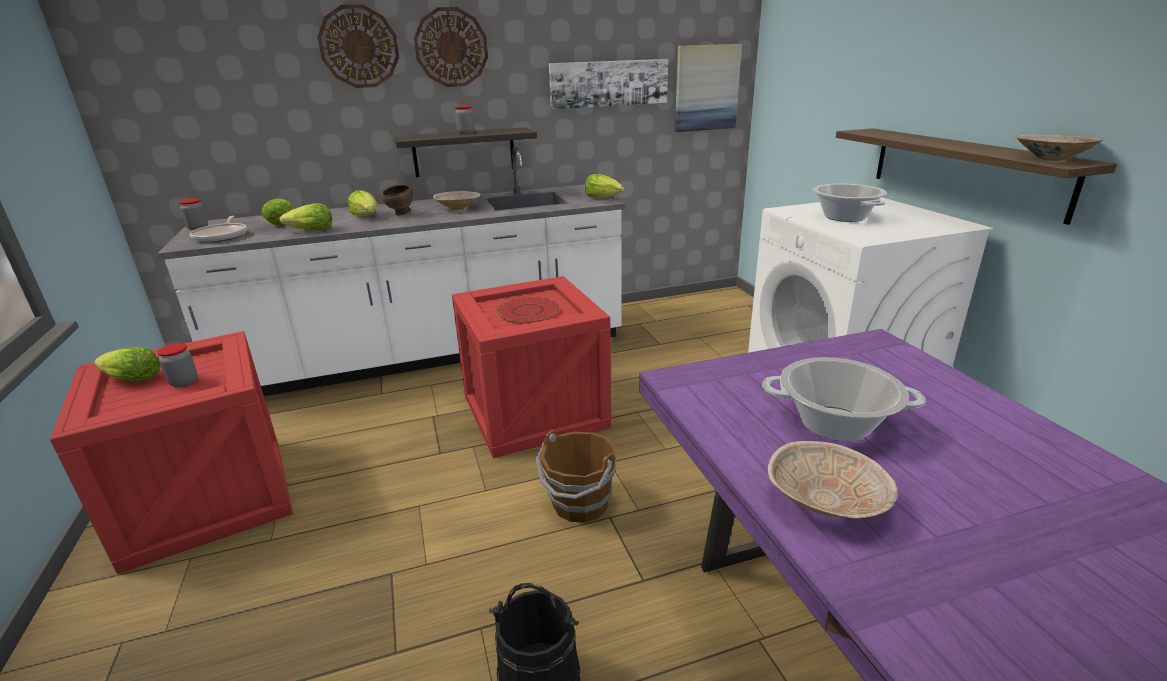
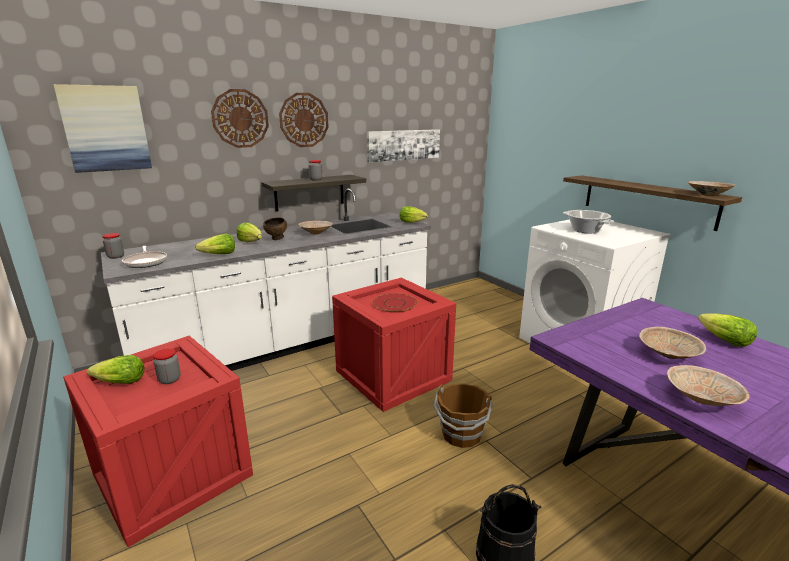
camera: 15 degrees left, 5 degrees down
(282, 223) = (186, 249): lettuce -> lettuce (723, 340)
(706, 88) = (461, 148): picture -> picture (105, 128)
(835, 424) = (668, 355): cooking pot -> beige bowl

